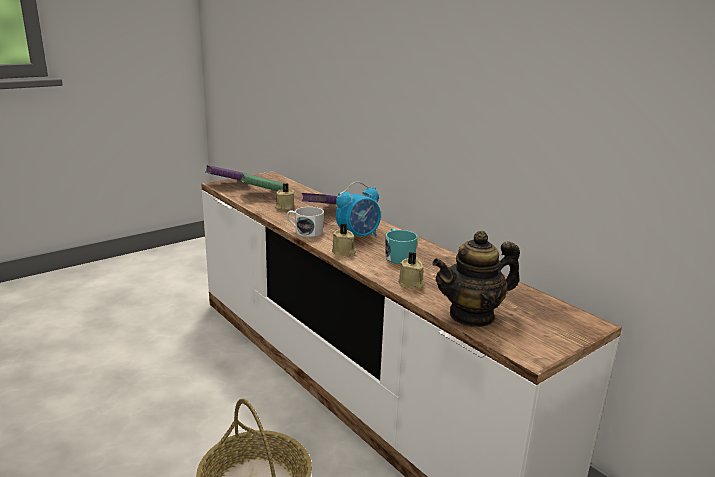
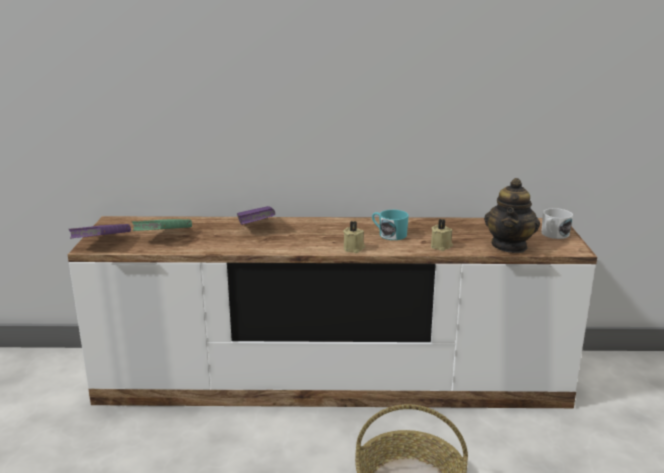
camera: 50 degrees left, 0 degrees up
(284, 207) = (215, 239): beige candle -> none
(305, 232) = (289, 248): white mug -> white mug (553, 235)
(358, 236) = (331, 234): alarm clock -> none

